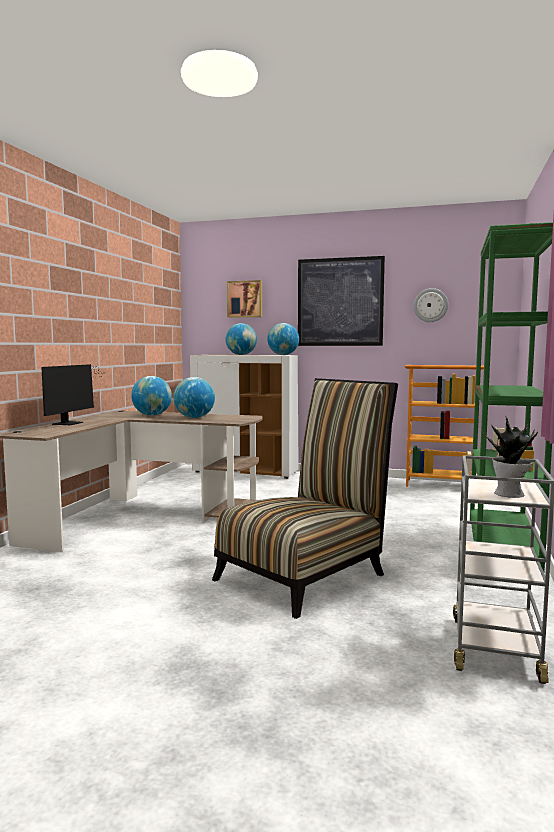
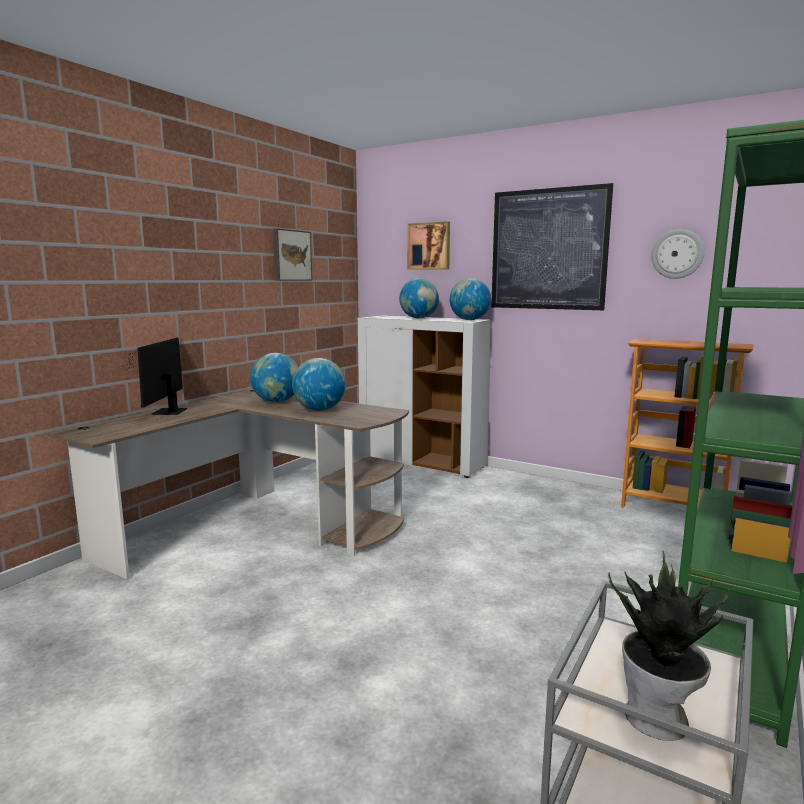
camera: 15 degrees right, 5 degrees up
(71, 423) = (166, 413): monitor -> monitor turned 150 degrees clockwise
(140, 303) = (291, 255): none -> picture
(307, 574) = (394, 674): chair -> none

